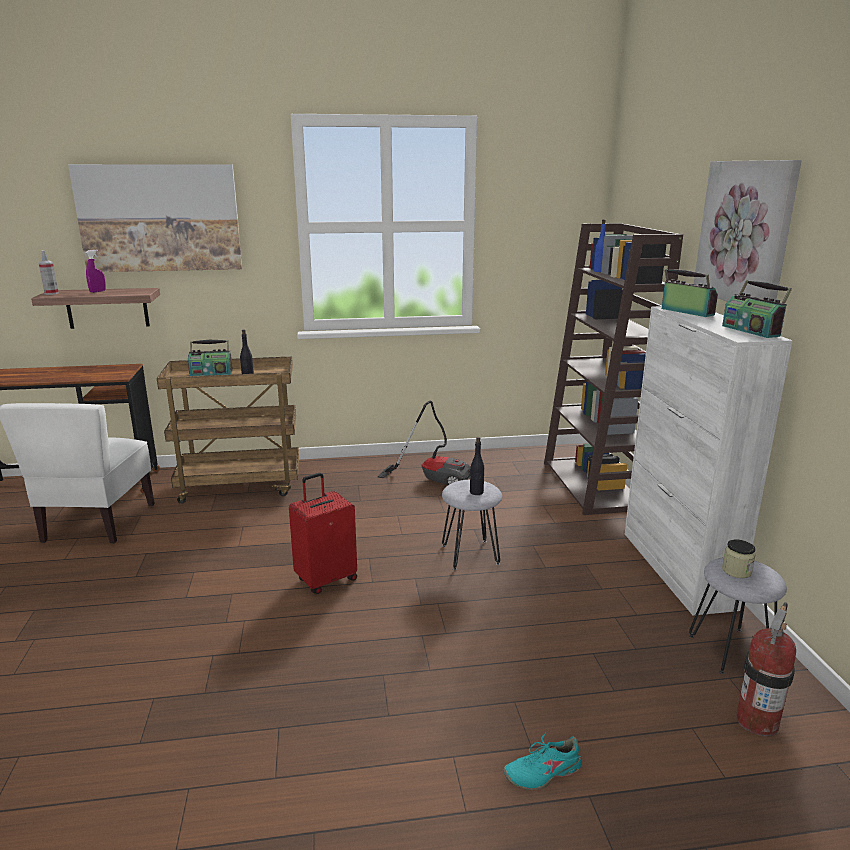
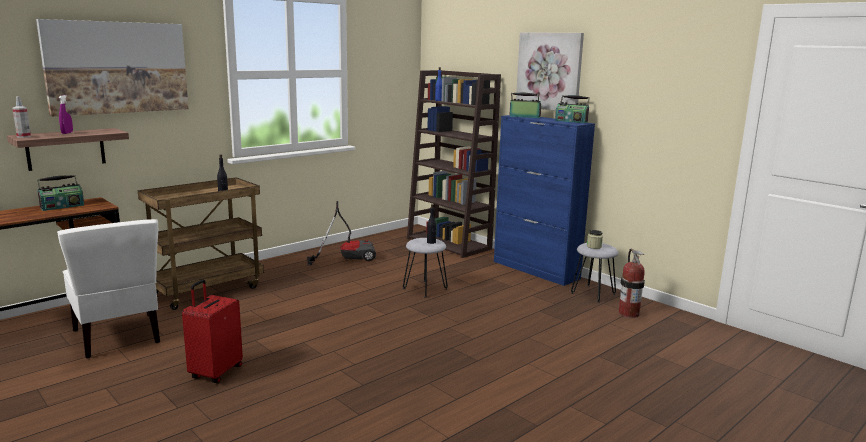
camera: 35 degrees left, 5 degrees down
(211, 373) = (182, 195): radio -> radio (62, 206)
(326, 579) = (355, 320): red suitcase -> red suitcase (215, 372)
(543, 772) = (571, 355): turquoise shoe -> none
(676, 569) = (536, 270): white cabinet -> blue cabinet

